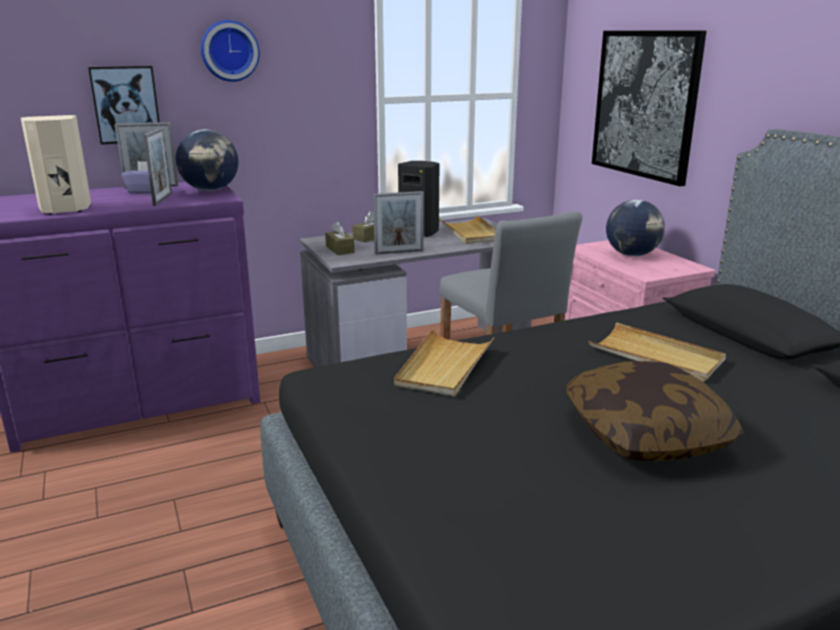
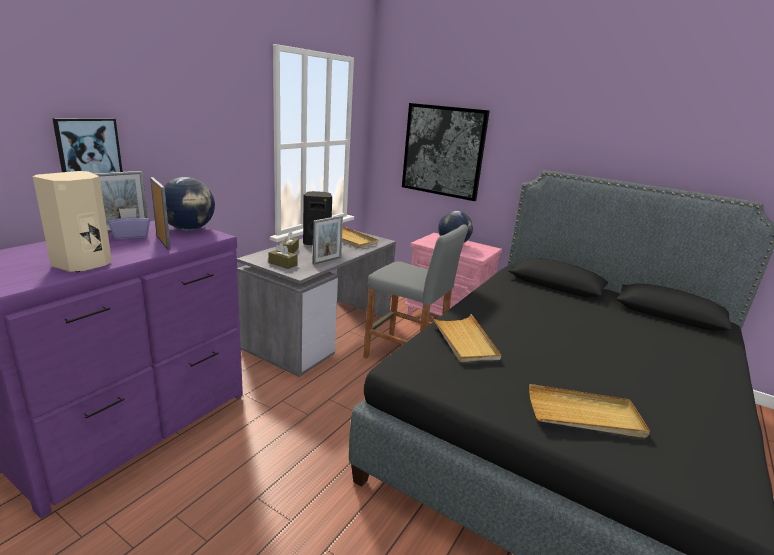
camera: 35 degrees left, 0 degrees up
(229, 51) = (176, 106): wall clock -> none
(646, 434) = (603, 356): pillow -> none
(656, 356) = (544, 307): beige tray -> beige tray (585, 415)

